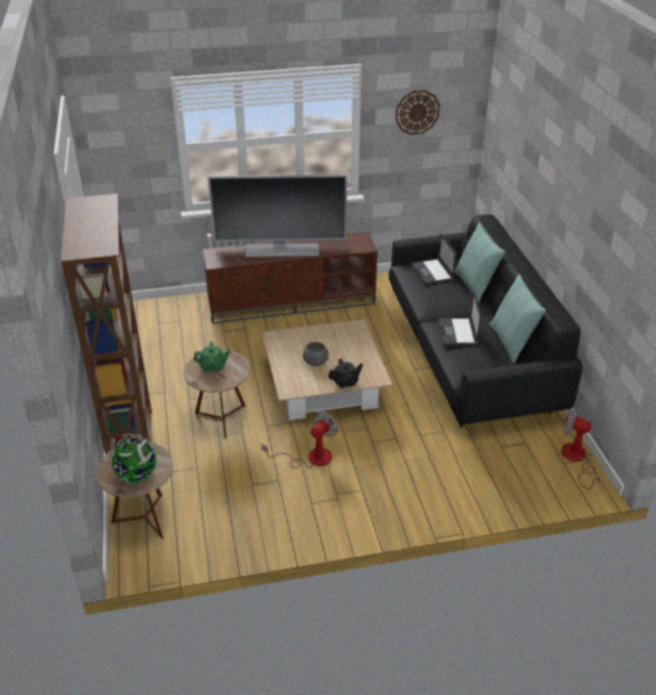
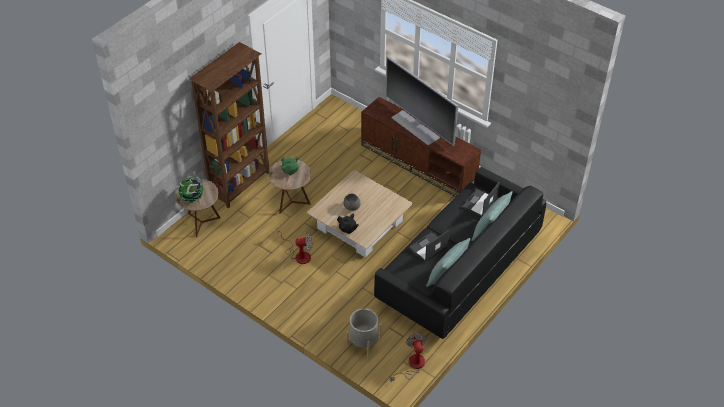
camera: 50 degrees right, 10 degrees up
(417, 112) = (532, 91): wall clock -> none
(506, 479) = (363, 343): none -> grey planter

